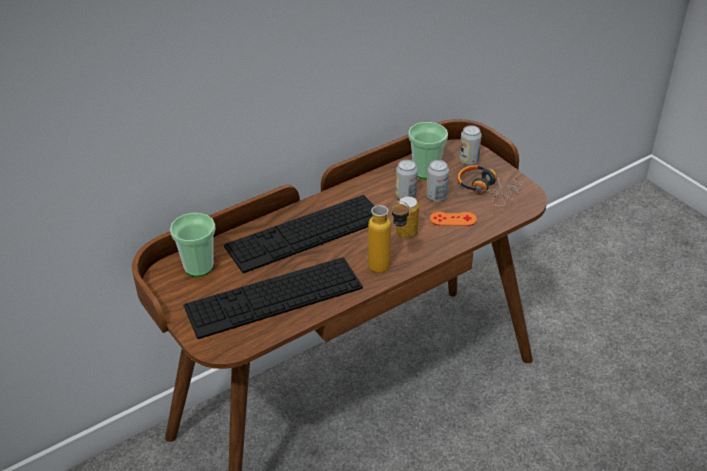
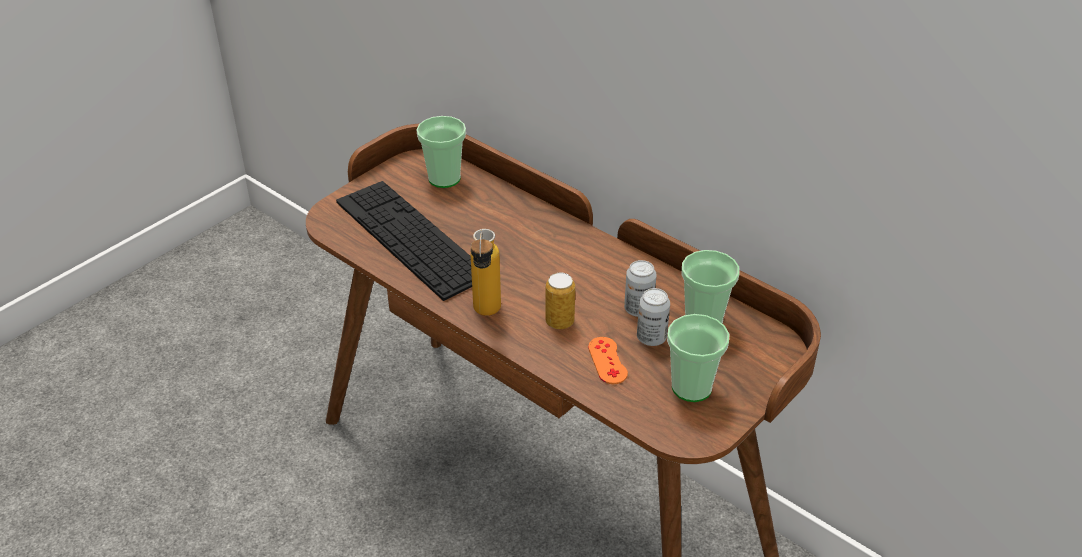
camera: 75 degrees right, 0 degrees up
(306, 233) = (528, 240): keyboard -> none
(468, 160) = (753, 360): can -> none
(487, 190) = (691, 387): headphones -> cup

